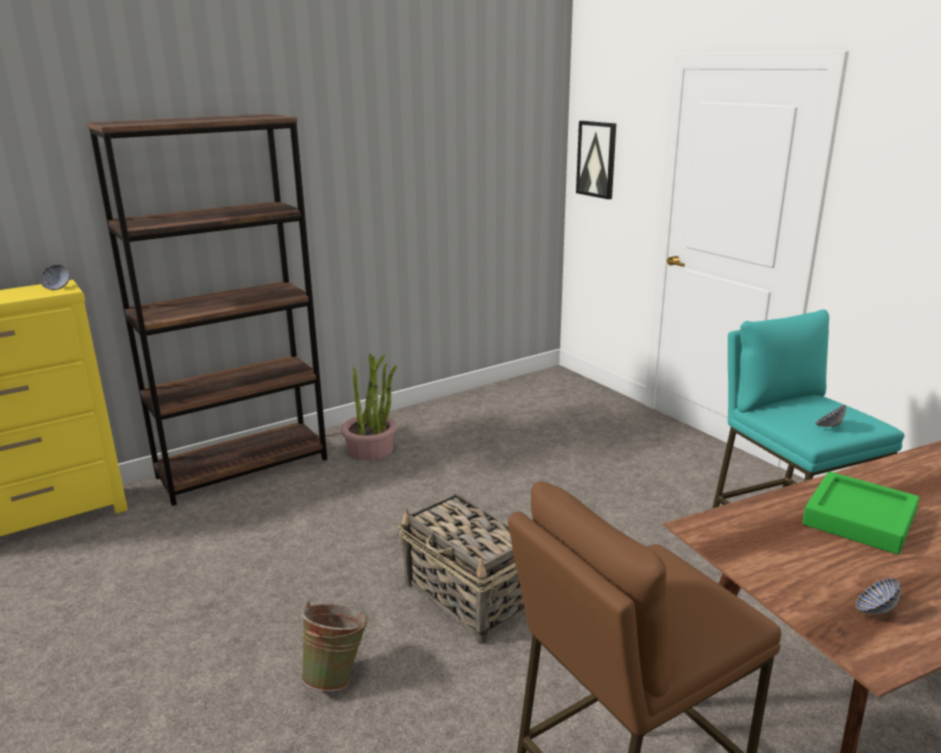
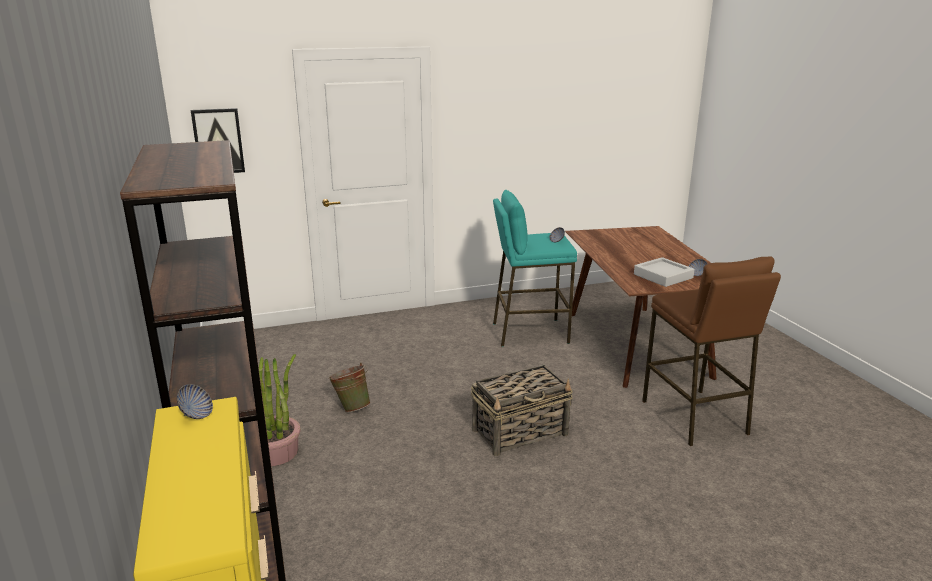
camera: 75 degrees left, 0 degrees up
(337, 675) = (583, 494): green bucket -> green bucket (351, 407)
(805, 561) = (663, 276): none -> grey tray
(859, 519) = (632, 260): green tray -> none

